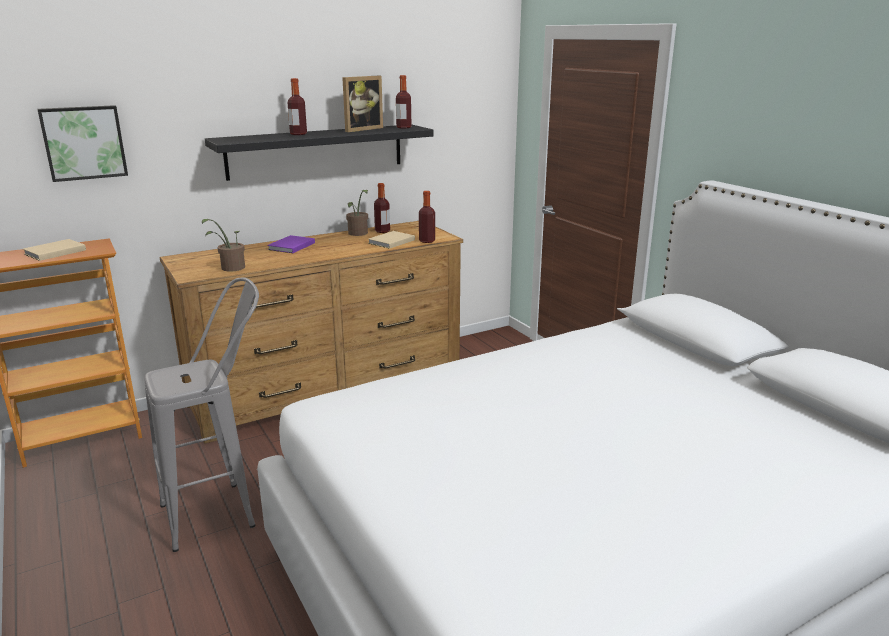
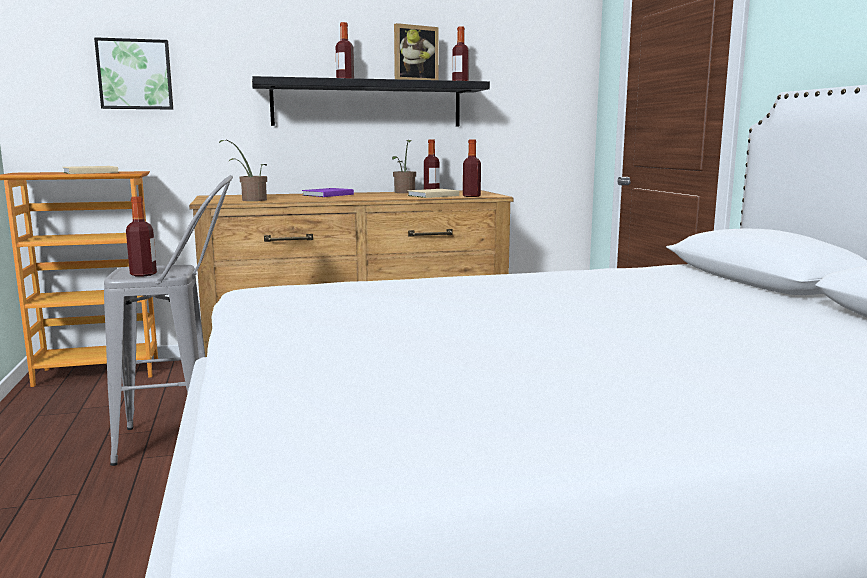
camera: 15 degrees right, 10 degrees down
(182, 383) = (143, 274): none -> bottle

